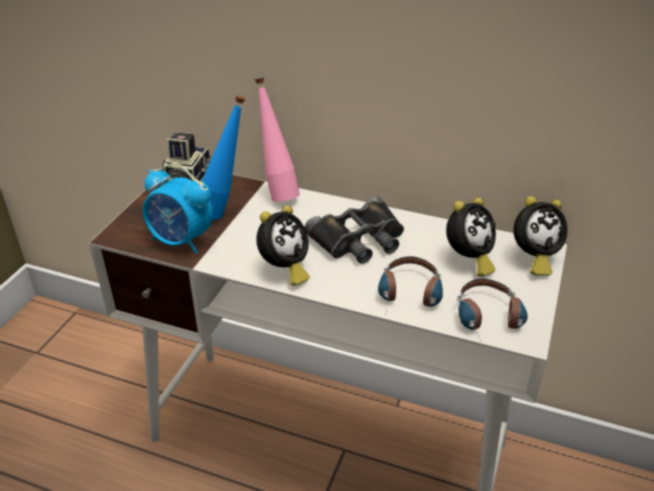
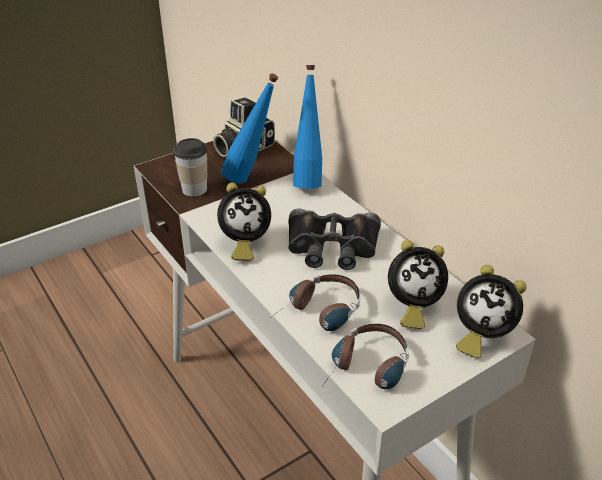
camera: 35 degrees right, 0 degrees up
(181, 241) = (194, 189): alarm clock -> cup
(277, 193) = (308, 180): pink bottle -> blue bottle

